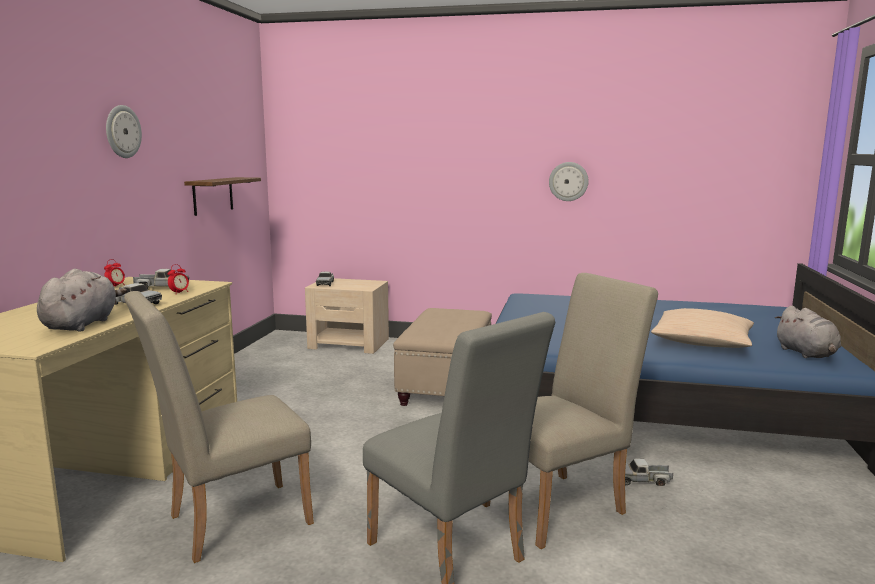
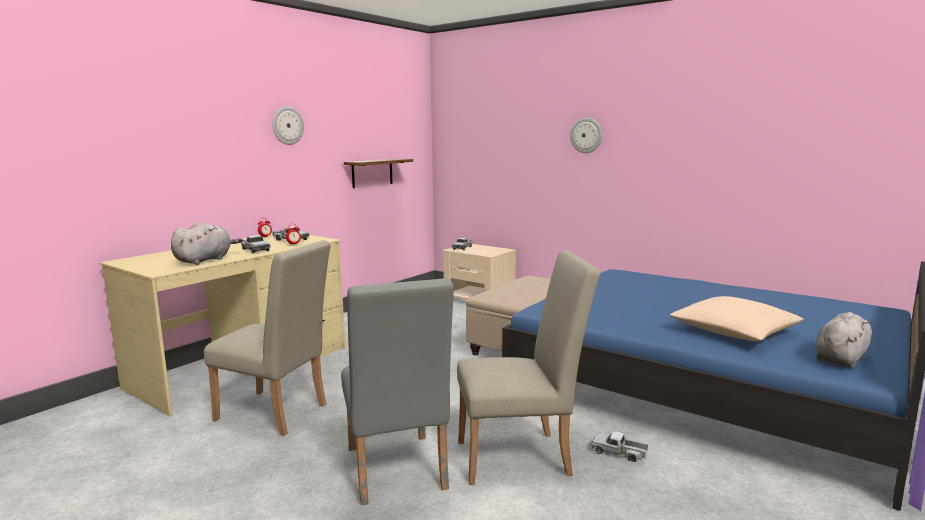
camera: 25 degrees right, 0 degrees up
(229, 522) = (277, 414): beige chair -> beige chair turned 150 degrees counterclockwise
(568, 181) = (676, 165): wall clock -> wall clock (586, 135)
(807, 354) = (841, 358): grey plush toy -> grey plush toy turned 150 degrees counterclockwise

